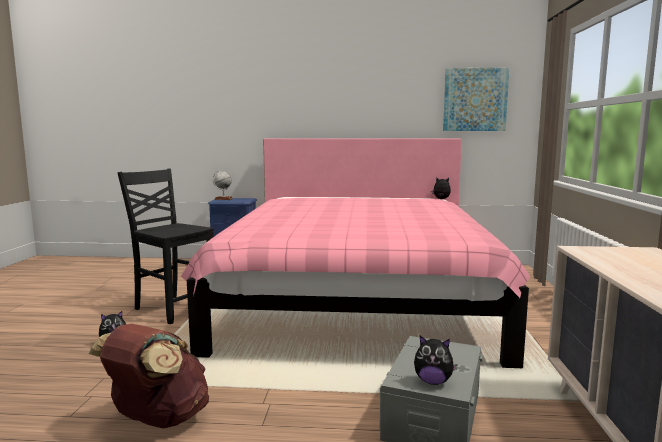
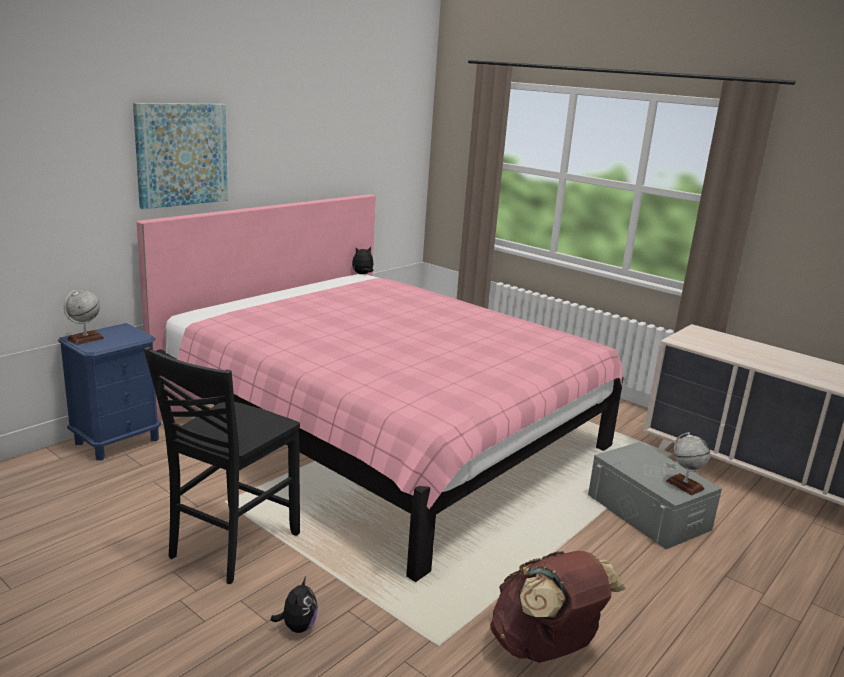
camera: 55 degrees left, 10 degrees up
(173, 308) = (231, 545): black chair -> black chair turned 45 degrees counterclockwise
(433, 381) = (684, 485): plush toy -> globe
(475, 100) = (380, 143): picture -> picture (181, 154)

